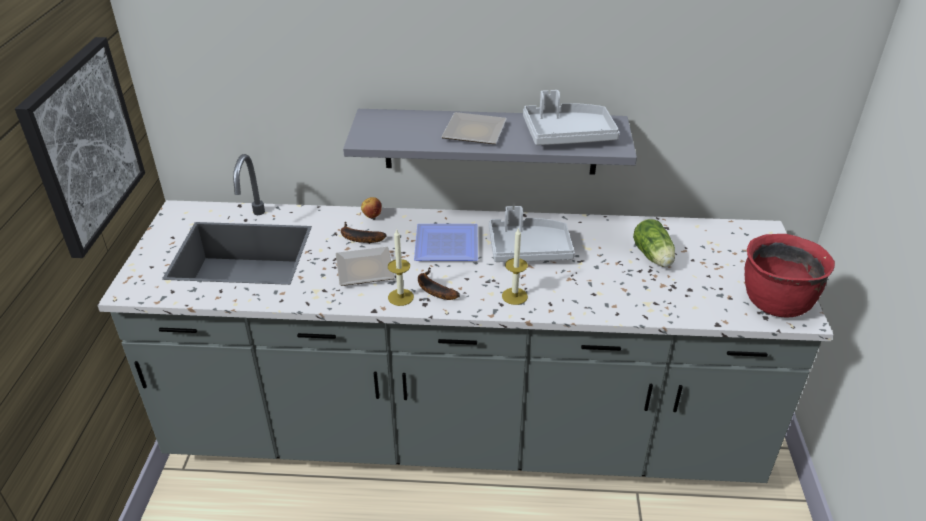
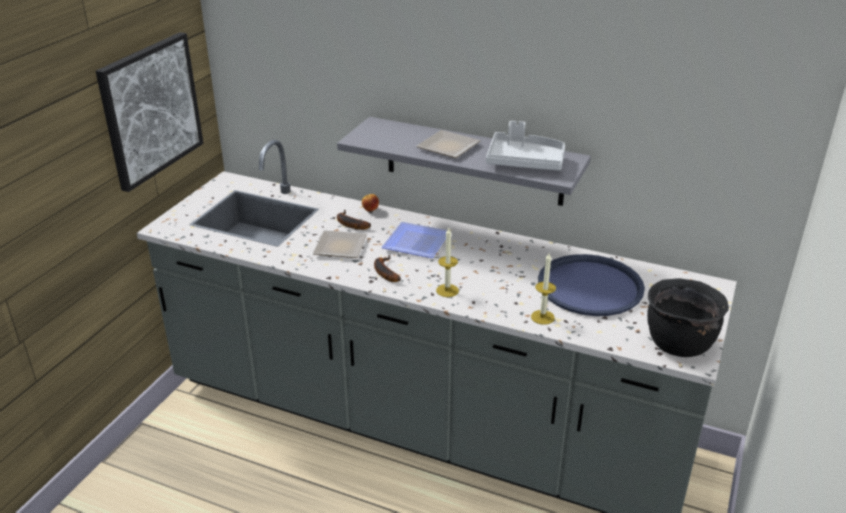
camera: 20 degrees right, 5 degrees down
(400, 297) = (355, 272): candle -> candle (542, 317)
(528, 249) = (483, 259): grey tray -> none
(653, 257) = (590, 286): lettuce -> blue tray
(775, 302) = (678, 343): red cooking pot -> black cooking pot

